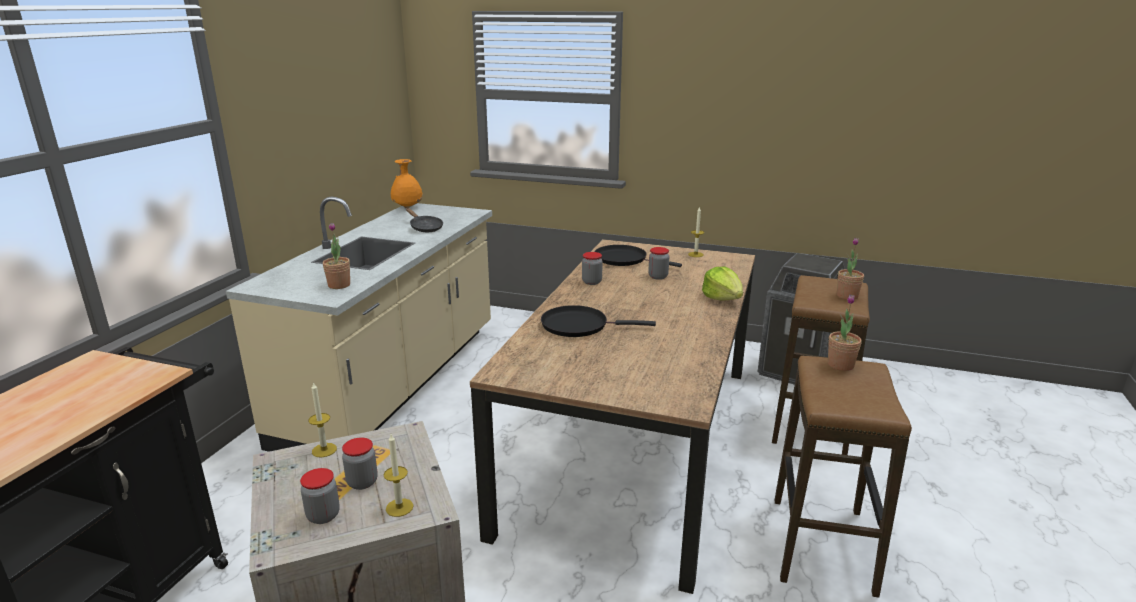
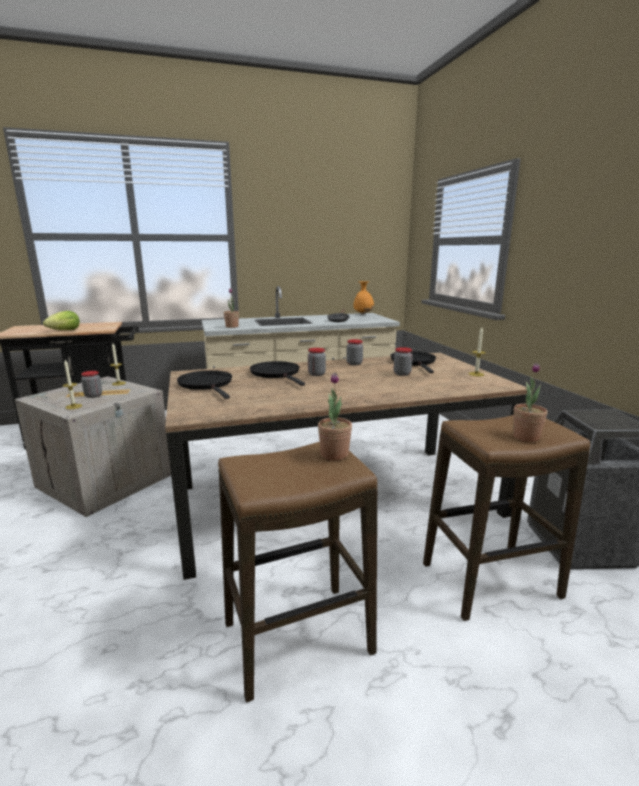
camera: 55 degrees right, 5 degrees down
(323, 515) = (61, 397): jar -> jar (316, 374)
(573, 371) = (207, 384): none -> black frying pan
(722, 298) = (401, 395): lettuce -> lettuce (65, 330)

